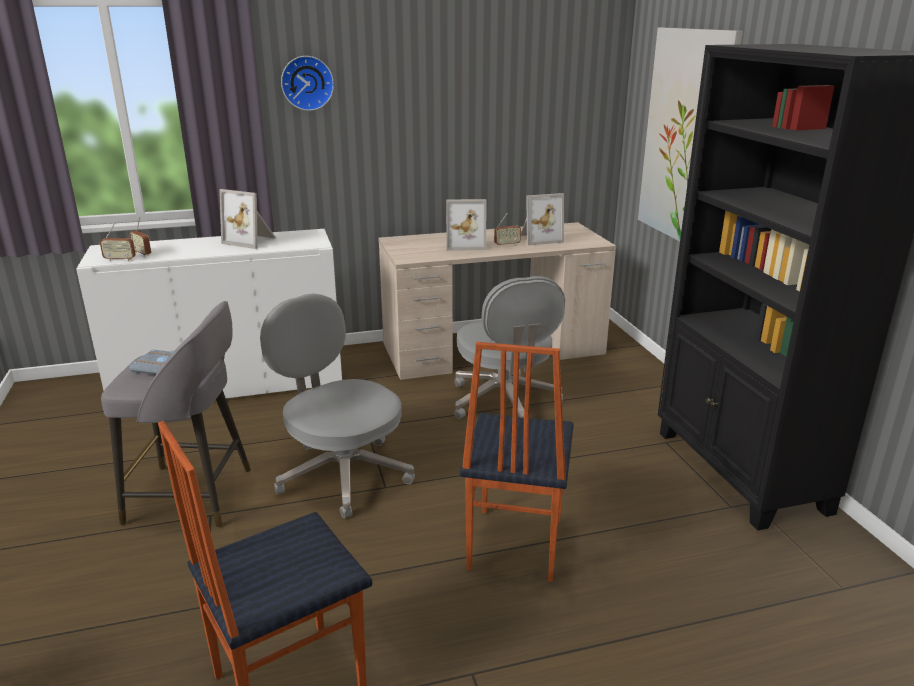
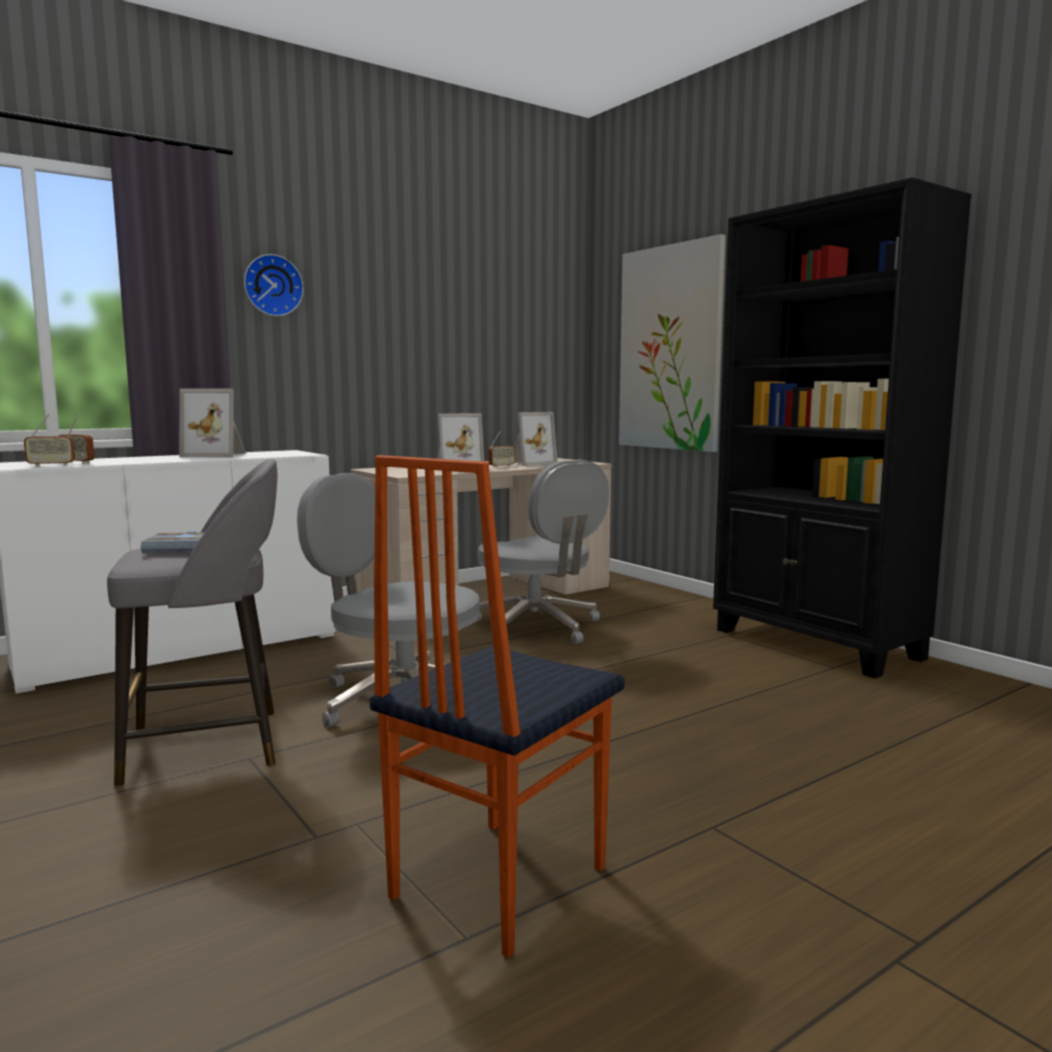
camera: 20 degrees left, 15 degrees down
(513, 544) = (653, 723): chair -> none

